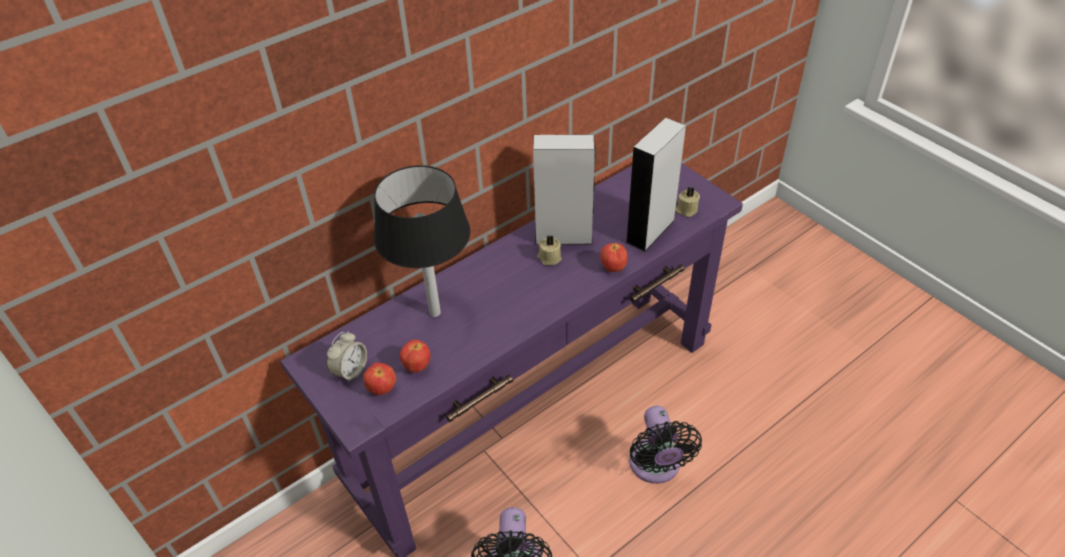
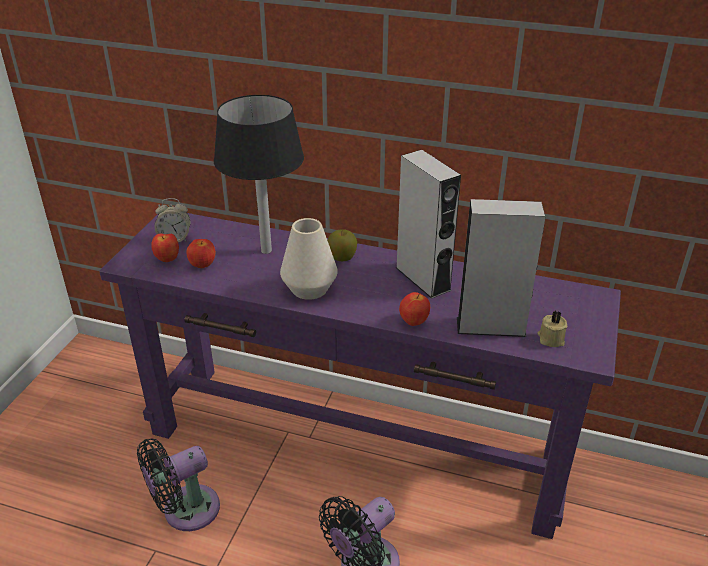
camera: 55 degrees right, 10 degrees down
(492, 269) = (342, 258): none -> apple
(518, 308) = (309, 289): none -> white vase
(549, 258) = (387, 281): beige candle -> none

